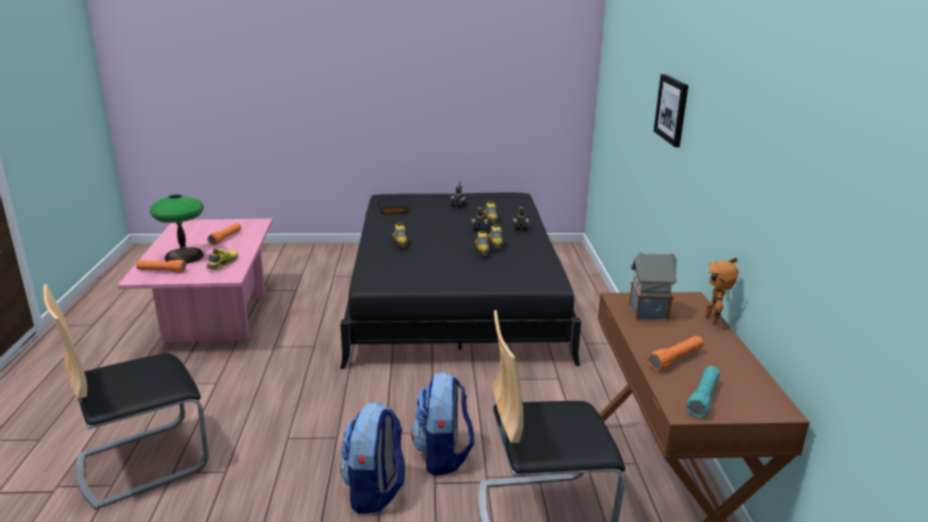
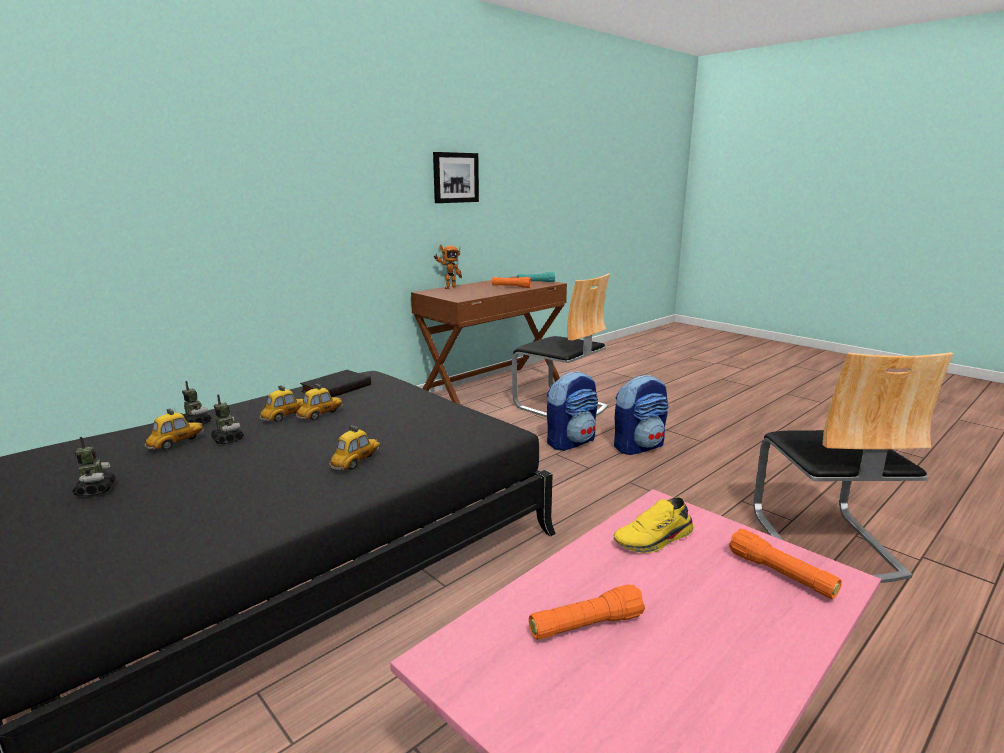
camera: 130 degrees left, 5 degrees down
(142, 461) = (824, 543): chair -> chair turned 75 degrees clockwise
(184, 257) = (720, 601): table lamp -> none
(393, 207) = (131, 557): black book -> black book (336, 388)
(647, 312) = (466, 294): toy house -> none
(672, 109) = (286, 179): picture -> picture (455, 177)

